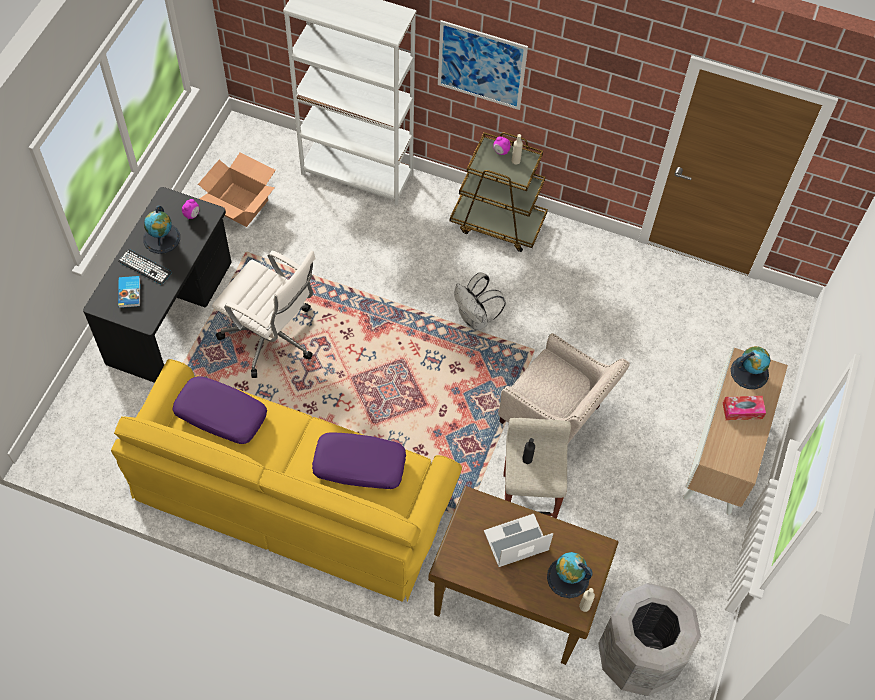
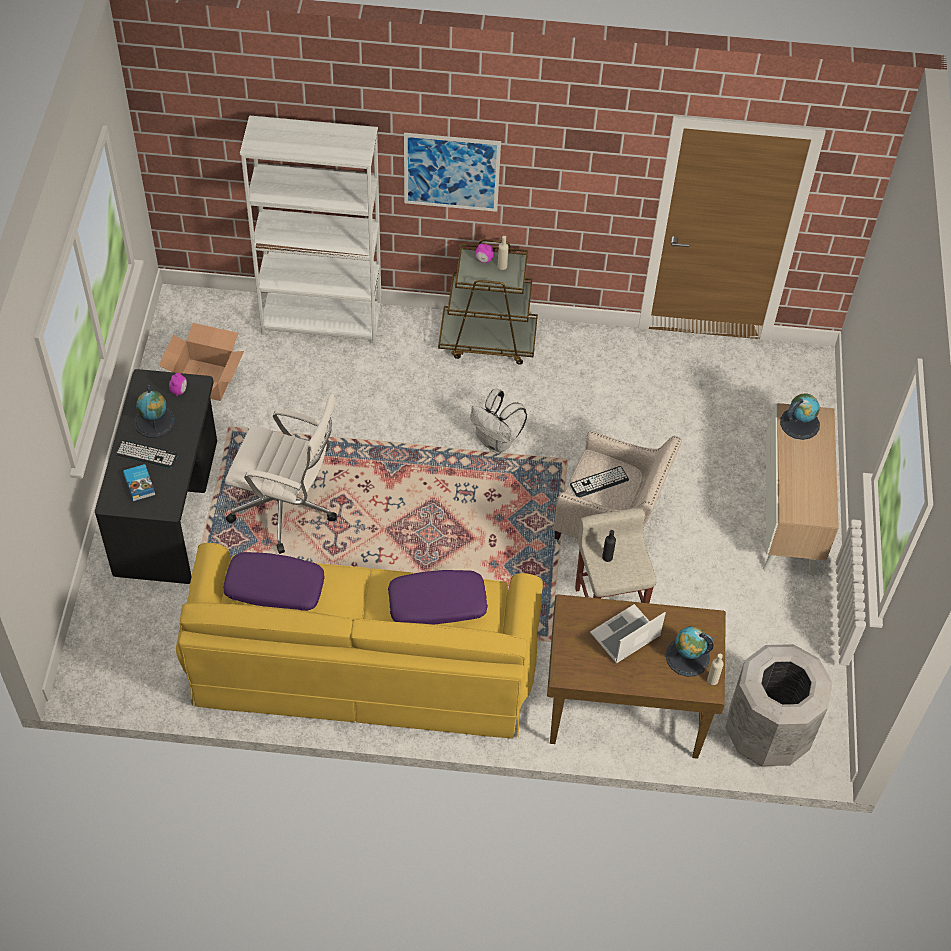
camera: 15 degrees left, 5 degrees down
(547, 383) = (599, 482): none -> keyboard
(742, 410) = (804, 461): tissue box -> none

